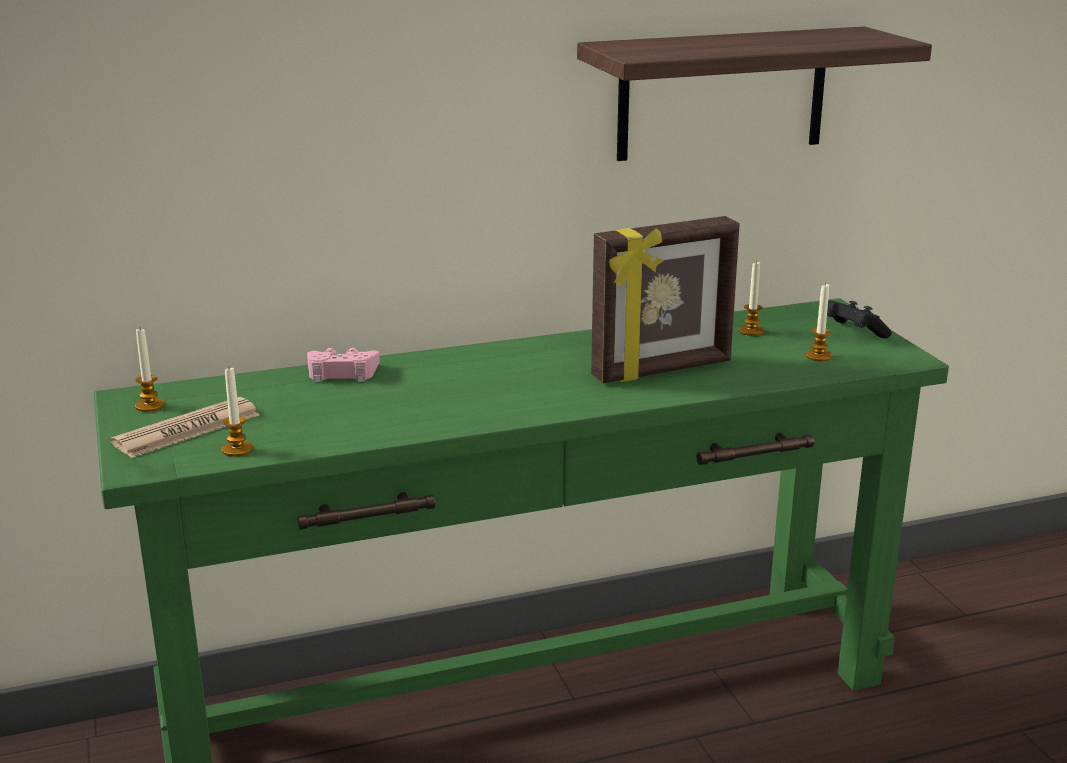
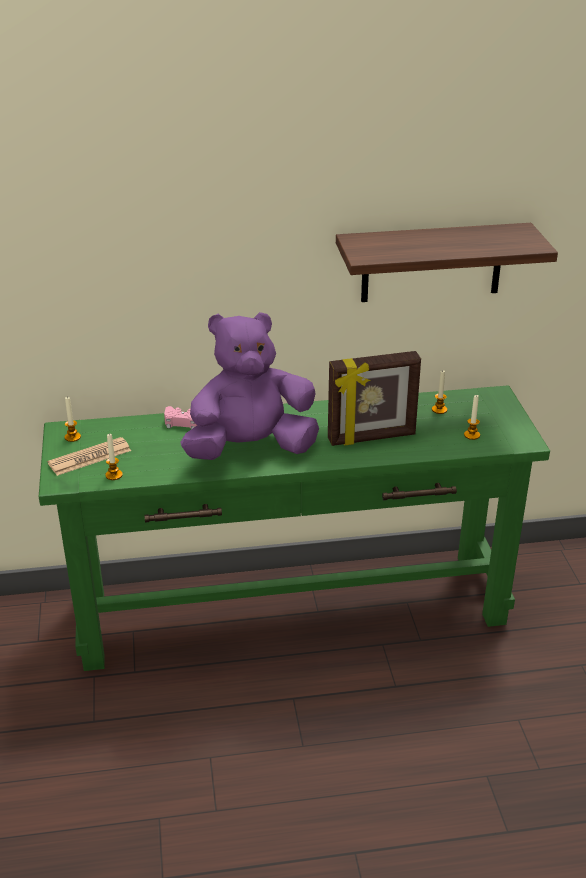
camera: 10 degrees right, 10 degrees up
(468, 398) = (250, 449): none -> purple plush toy
(853, 333) = (502, 417): black game controller -> none

